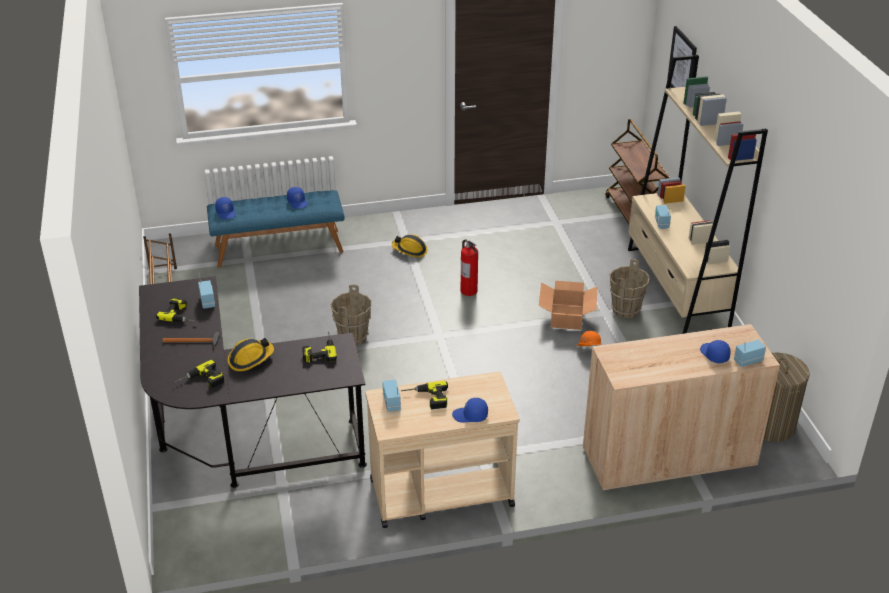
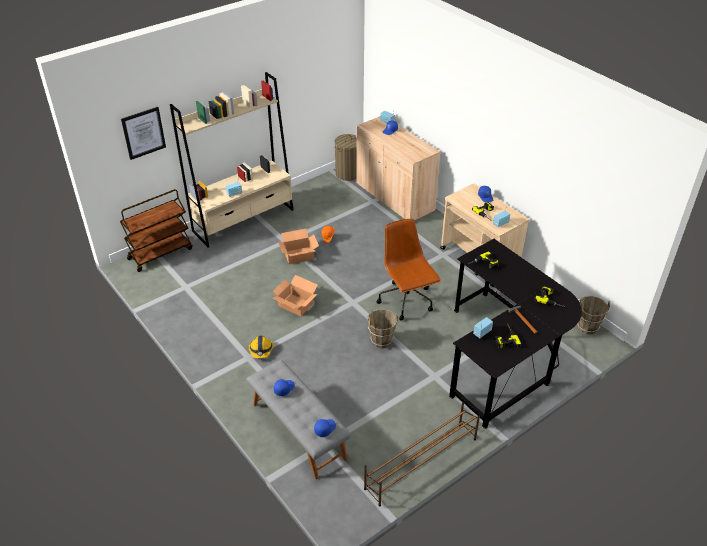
camera: 115 degrees left, 5 degrees up
(250, 359) = (515, 288): hard hat -> none
(279, 248) = (298, 431): blue bench -> grey bench
(406, 382) = (406, 301): none -> brown office chair
(468, 290) = (295, 304): fire extinguisher -> cardboard box
(626, 310) = (278, 234): brown bucket -> brown bucket (587, 327)

